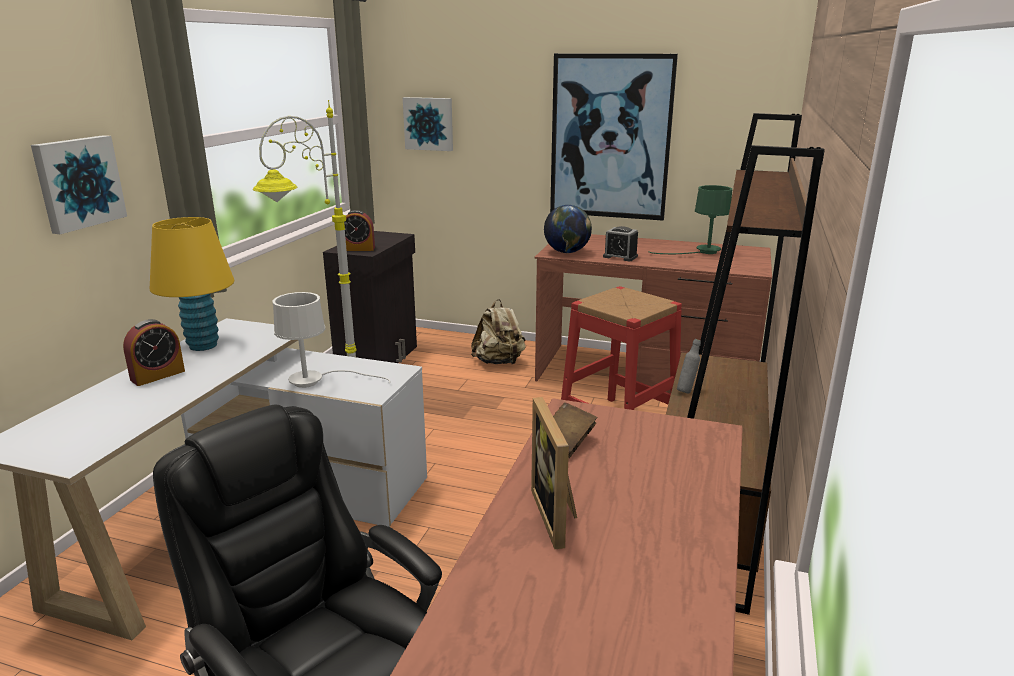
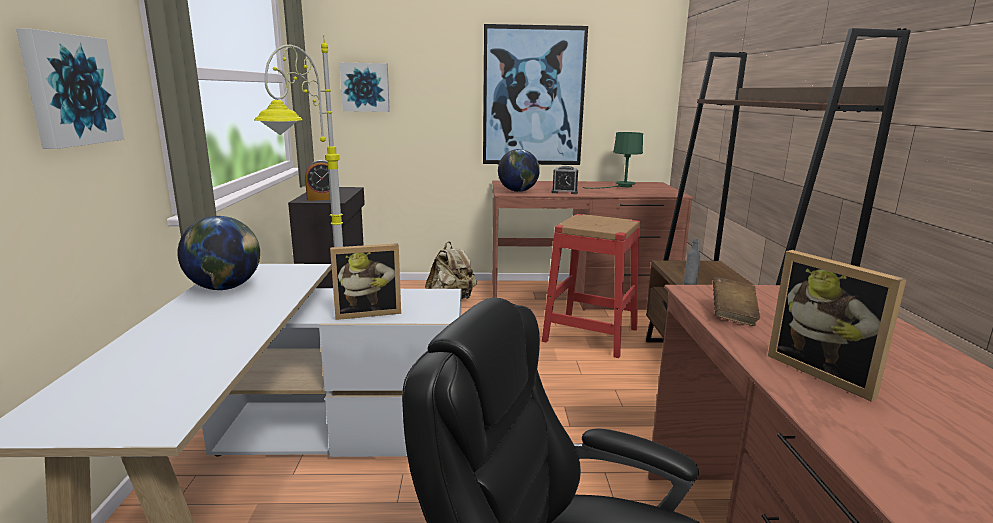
camera: 20 degrees left, 5 degrees down
(158, 375) = (195, 320): alarm clock -> none
(203, 345) = (225, 288): yellow table lamp -> globe
(316, 381) = (368, 312): white table lamp -> picture frame

